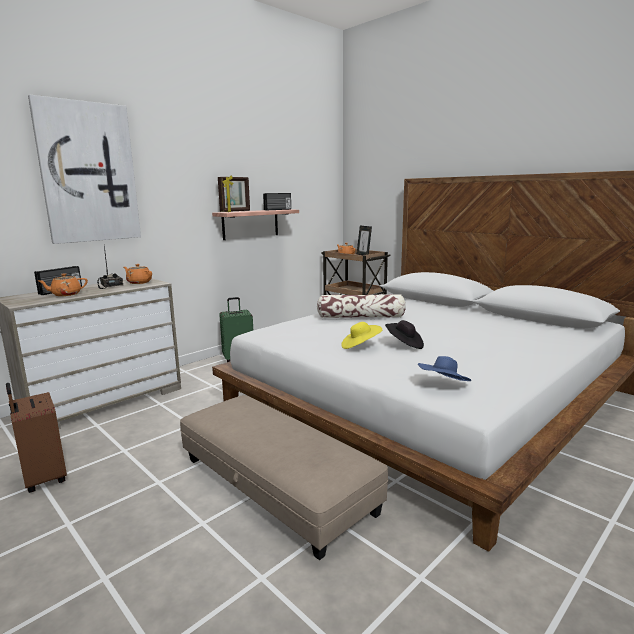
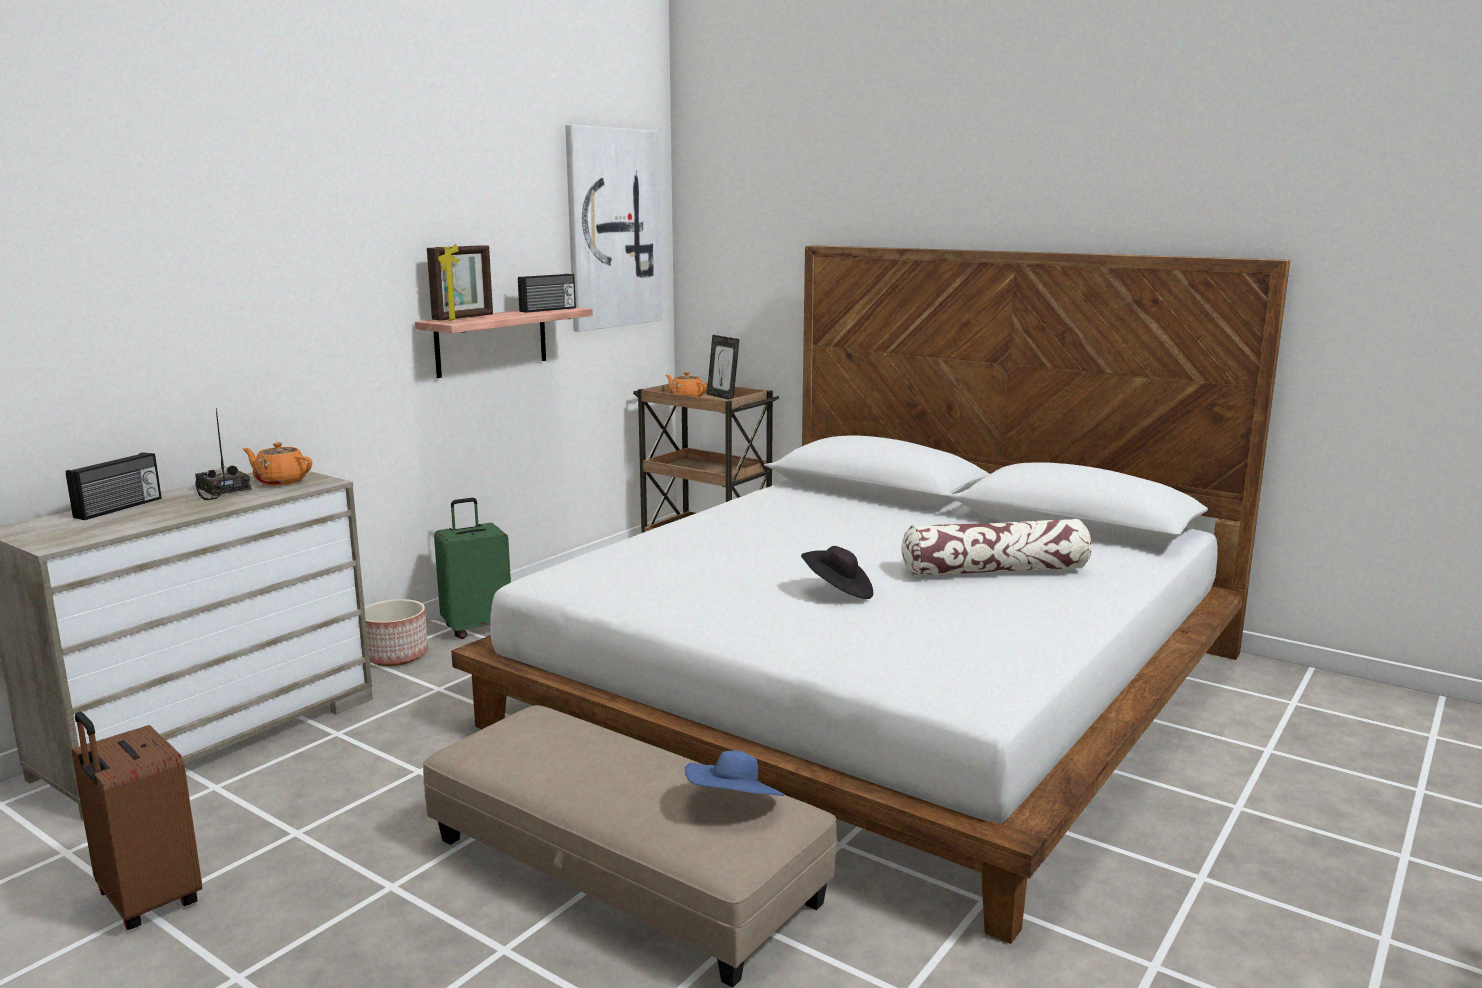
camera: 10 degrees left, 0 degrees up
(66, 294) = (138, 517): orange teapot -> none
(88, 173) = (166, 254): picture -> picture (612, 228)
(198, 369) = (395, 655): none -> planter
(360, 346) = (757, 598): yellow hat -> none
(361, 317) = (742, 535): pillow -> pillow (995, 571)
(443, 385) = (922, 667): blue hat -> blue hat (734, 806)

